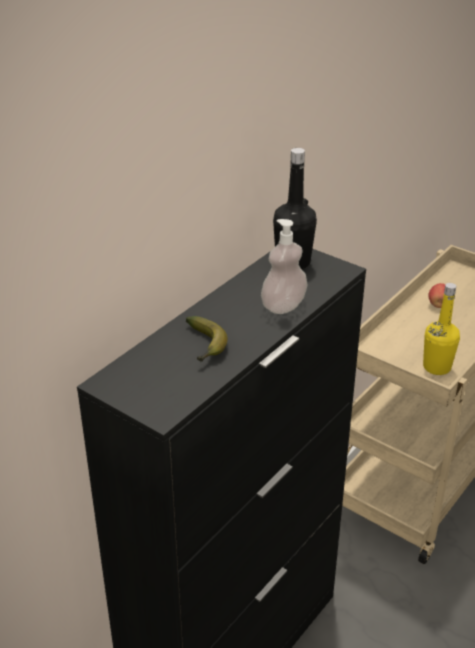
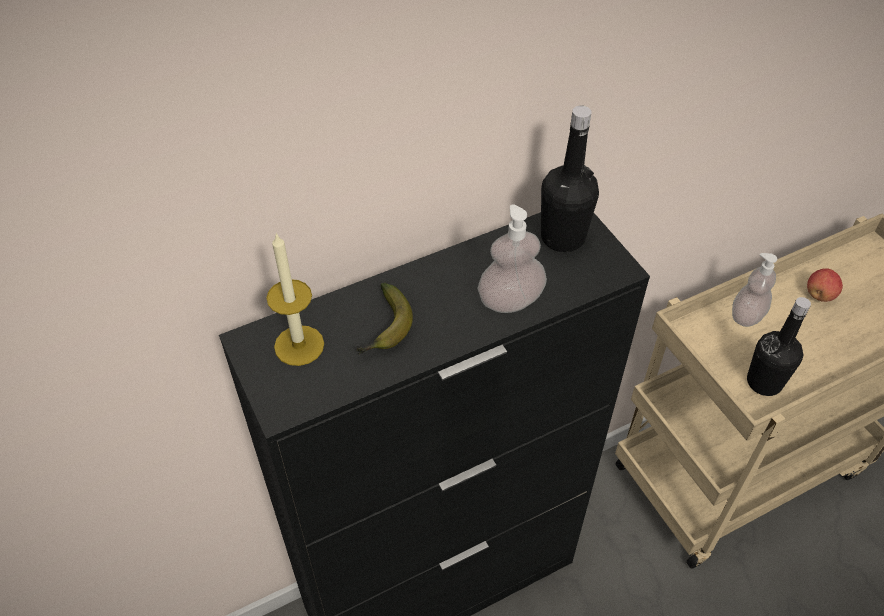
camera: 25 degrees right, 15 degrees up
(147, 374) = (299, 345): none -> candle
(400, 331) = (746, 315): none -> soap dispenser
(436, 367) = (764, 382): yellow bottle -> black bottle

